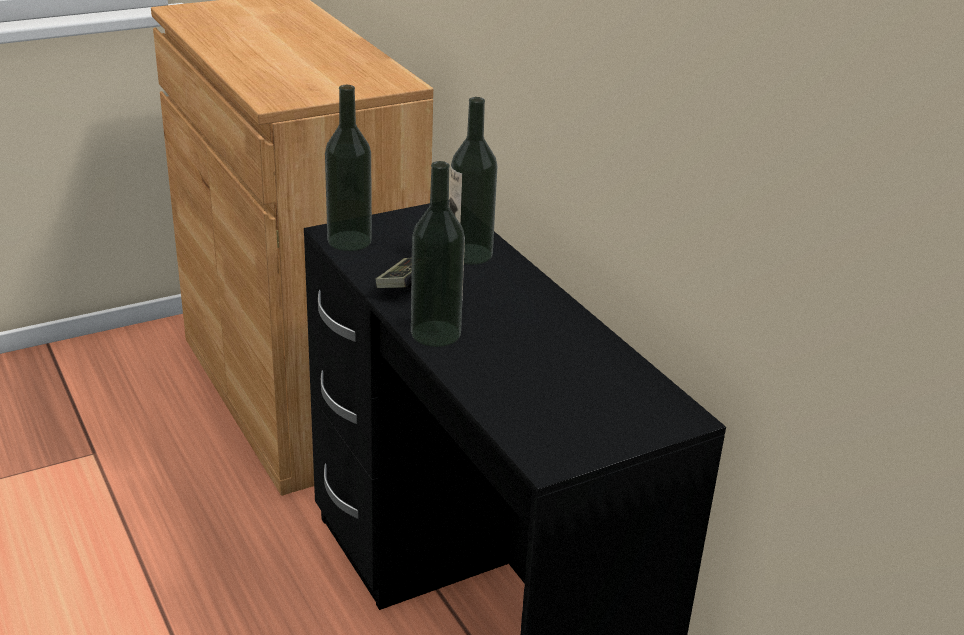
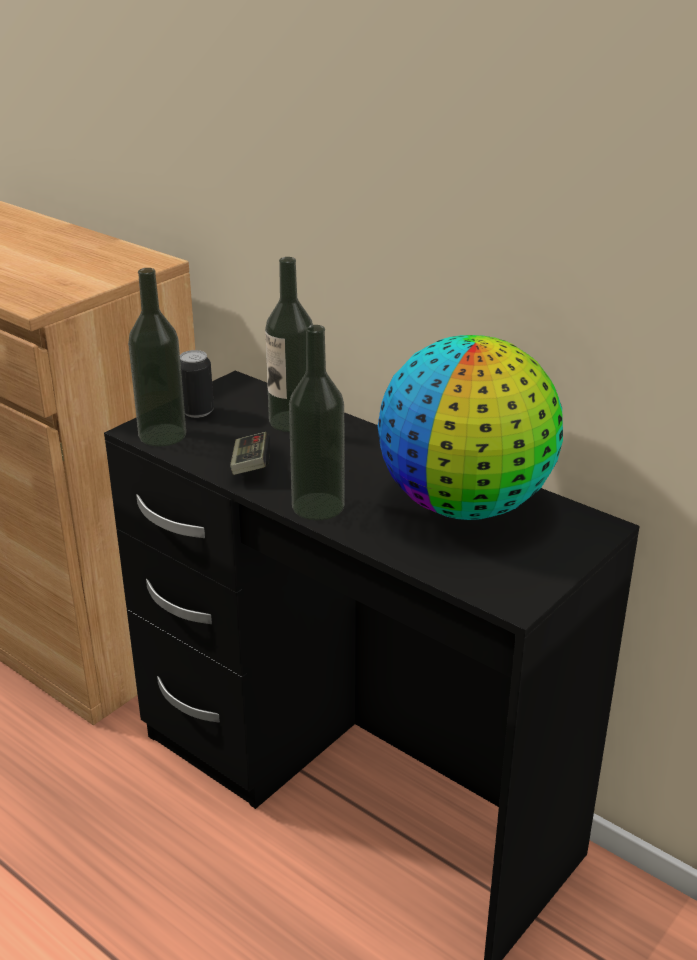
camera: 20 degrees left, 0 degrees up
(394, 227) = (197, 411): none -> can
(570, 366) = (466, 505): none -> globe

